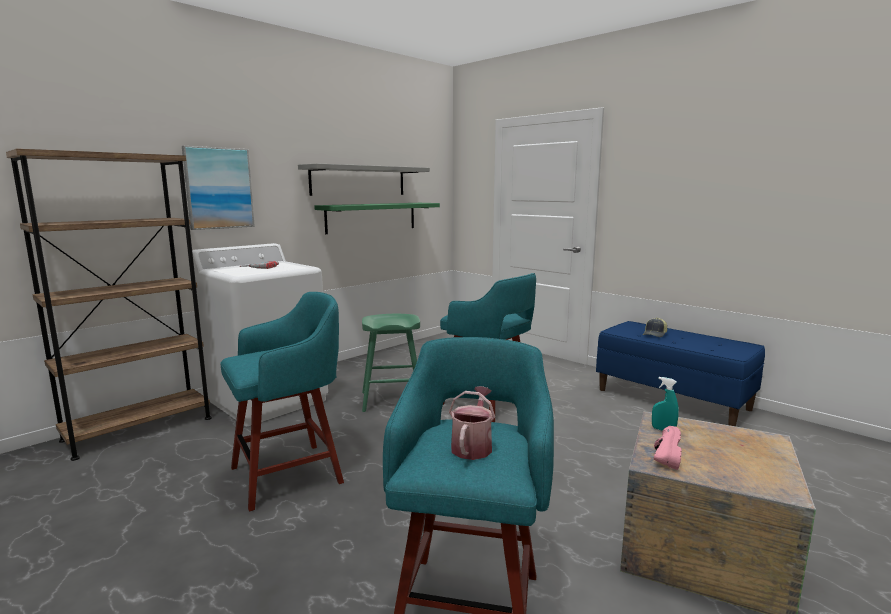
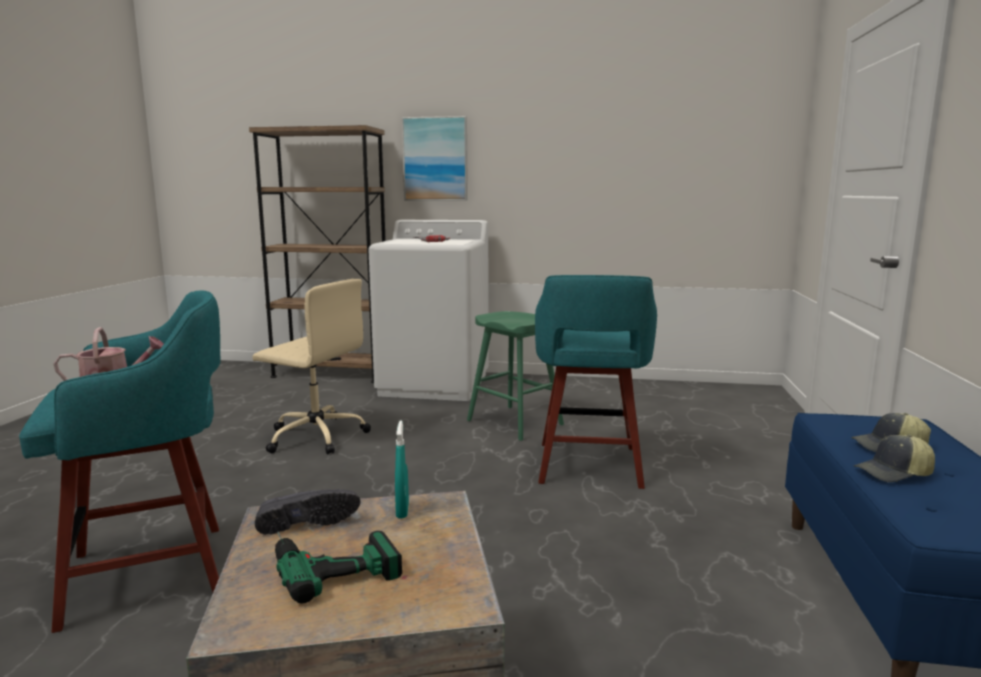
camera: 55 degrees right, 0 degrees up
(290, 474) = (315, 436): turquoise stool -> beige office chair
(359, 181) = (615, 148): grey shelf -> none
(372, 217) = (633, 197): green shelf -> none
(663, 455) = (307, 521): pink shoe -> black shoe
(682, 342) = (894, 474): none -> cap
(719, 458) = (331, 561): none -> power drill

